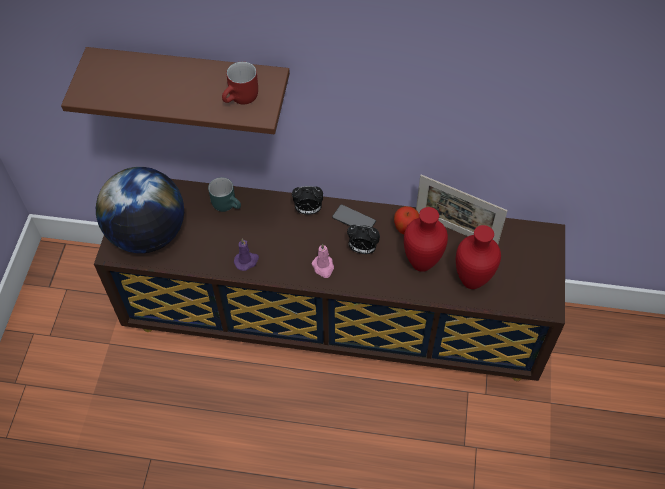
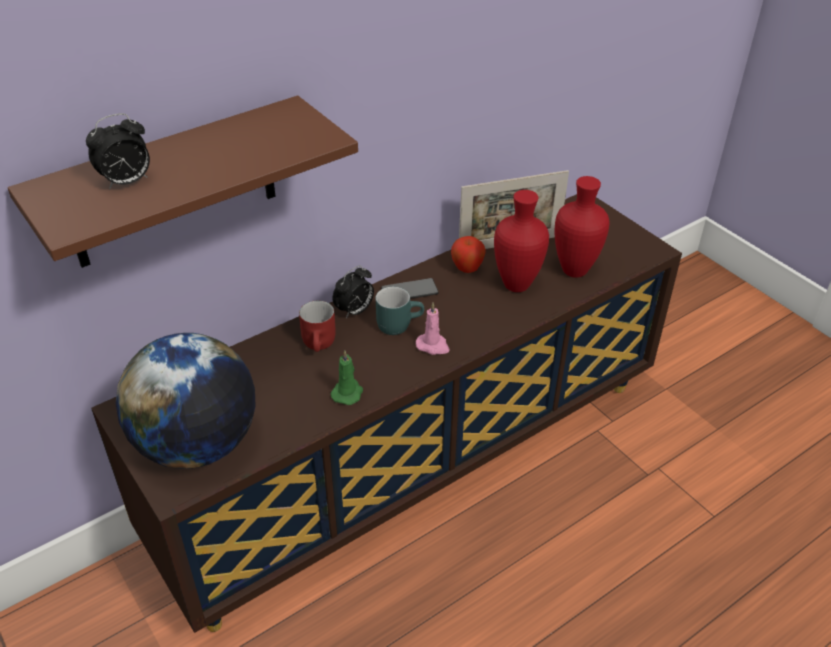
camera: 45 degrees left, 15 degrees down
(228, 204) = (260, 358): turquoise mug -> turquoise mug (398, 323)
(242, 99) = (285, 137): red mug -> red mug (321, 344)
(247, 261) = (348, 392): purple candle -> green candle
(362, 249) = (449, 308): alarm clock -> alarm clock (126, 182)

